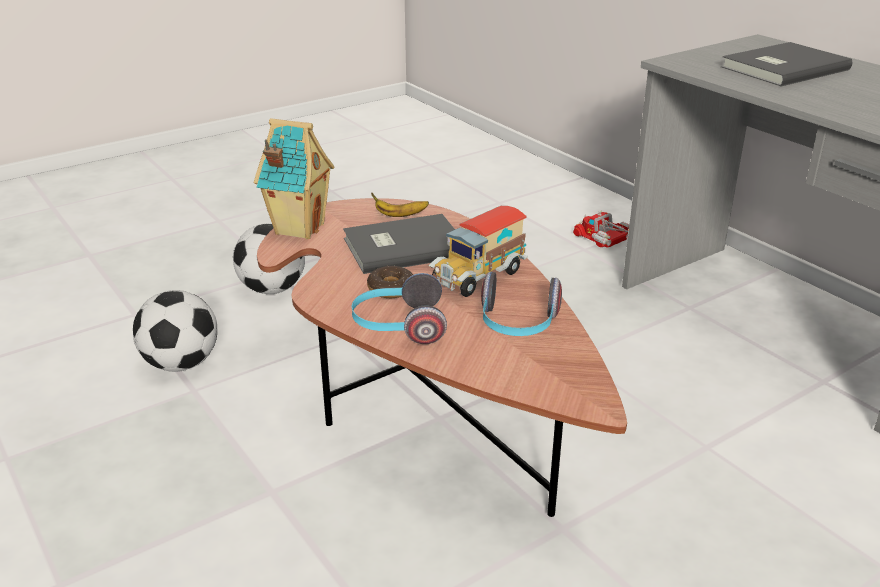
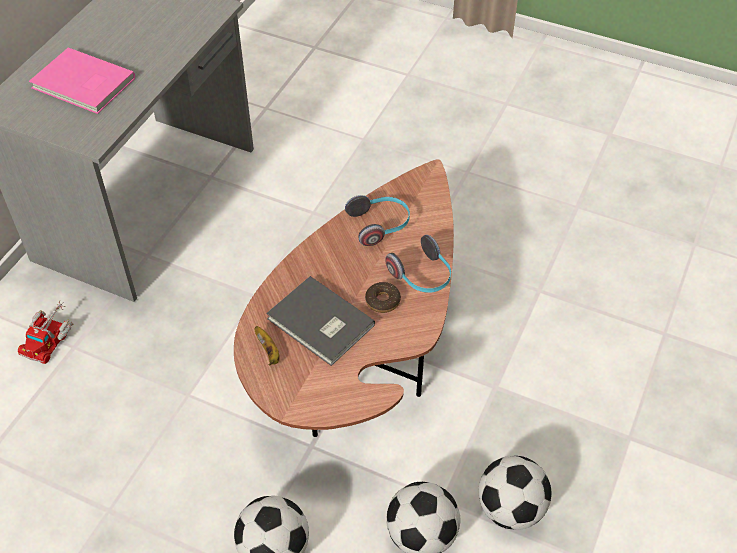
camera: 120 degrees left, 20 degrees up
(126, 430) = (510, 509): none -> football
(298, 228) = (334, 405): toy house -> none
(478, 277) = (336, 264): toy truck -> none
(781, 68) = (83, 85): grey book -> pink book

